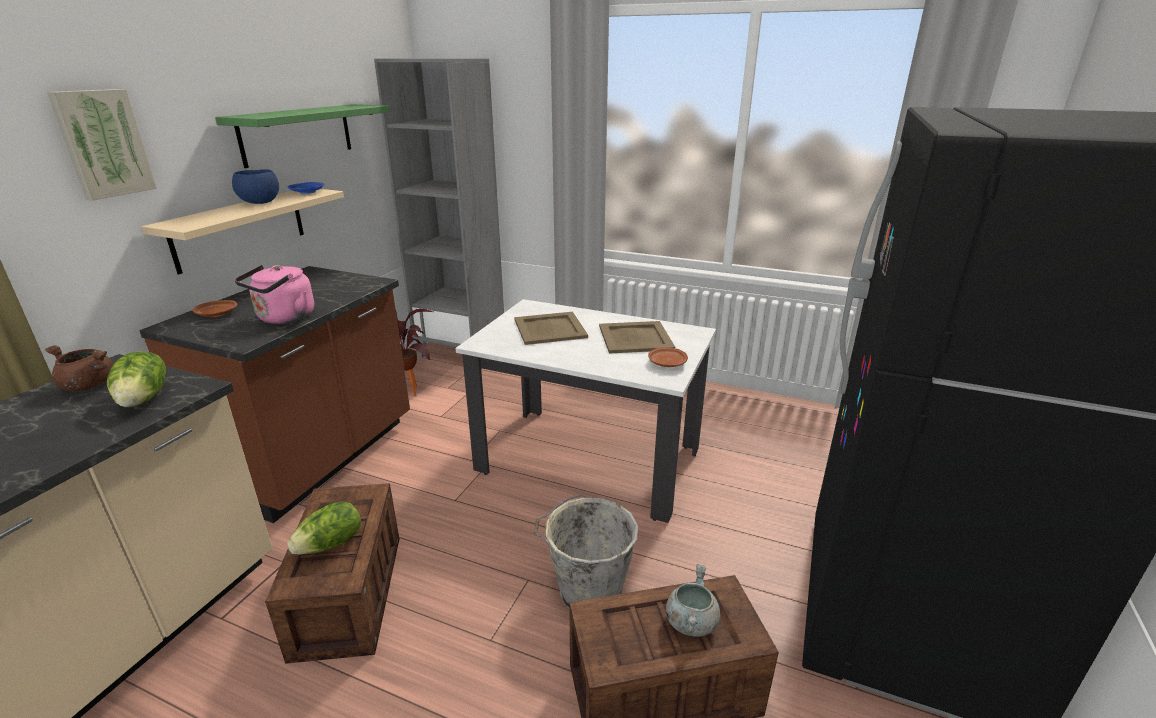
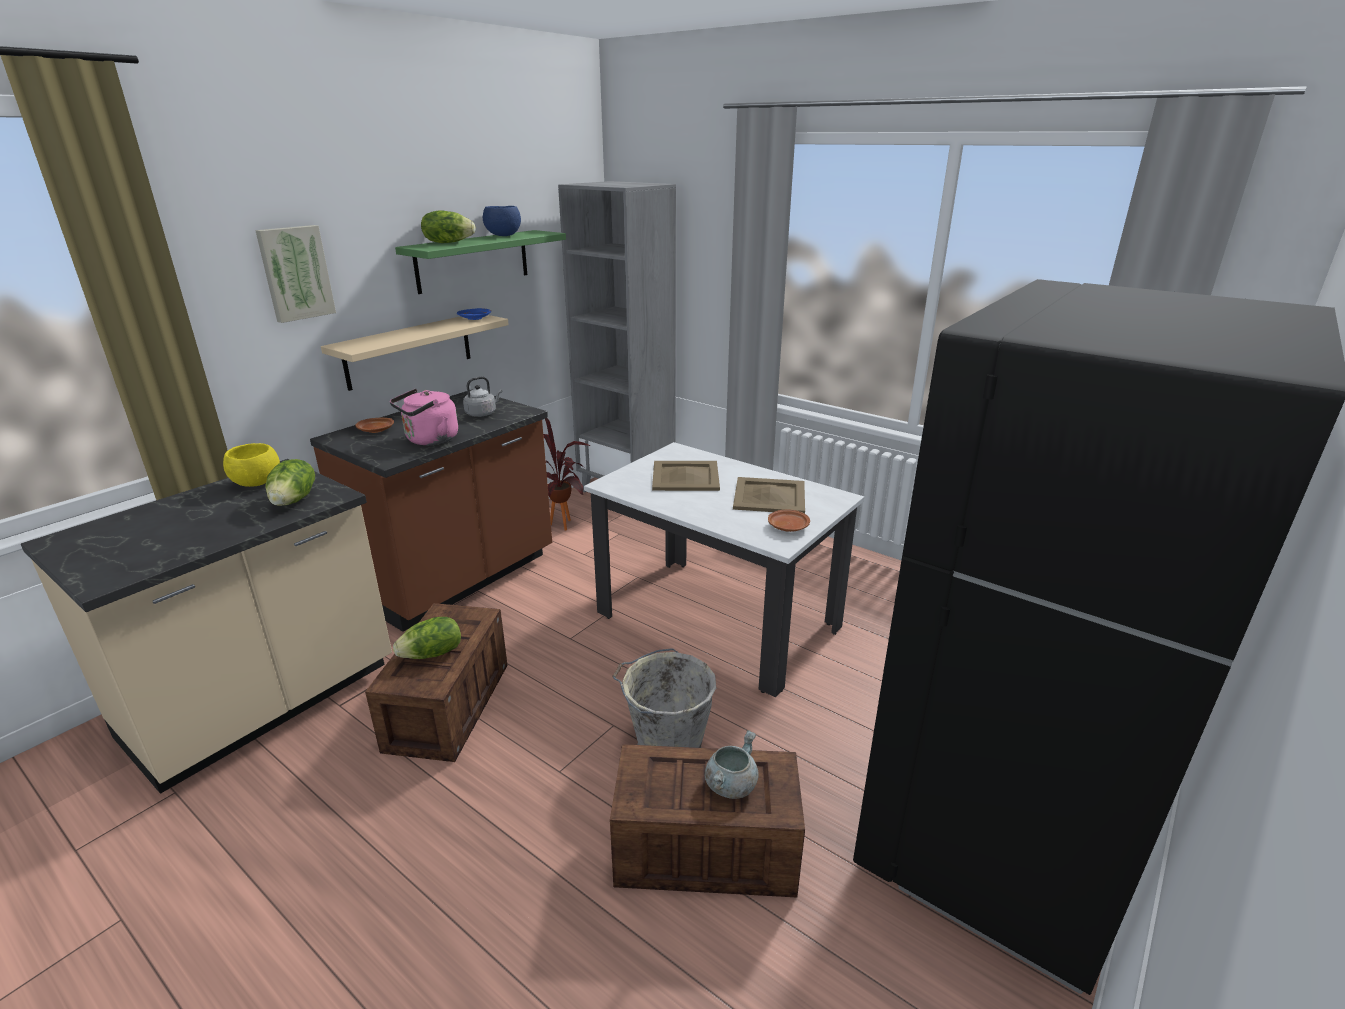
camera: 15 degrees right, 0 degrees up
(88, 385) = (256, 483): brown cooking pot -> yellow bowl
(260, 203) = (428, 328): blue bowl -> blue bowl (503, 235)
(273, 113) = (448, 243): none -> lettuce
(331, 287) = (482, 413): none -> grey kettle

